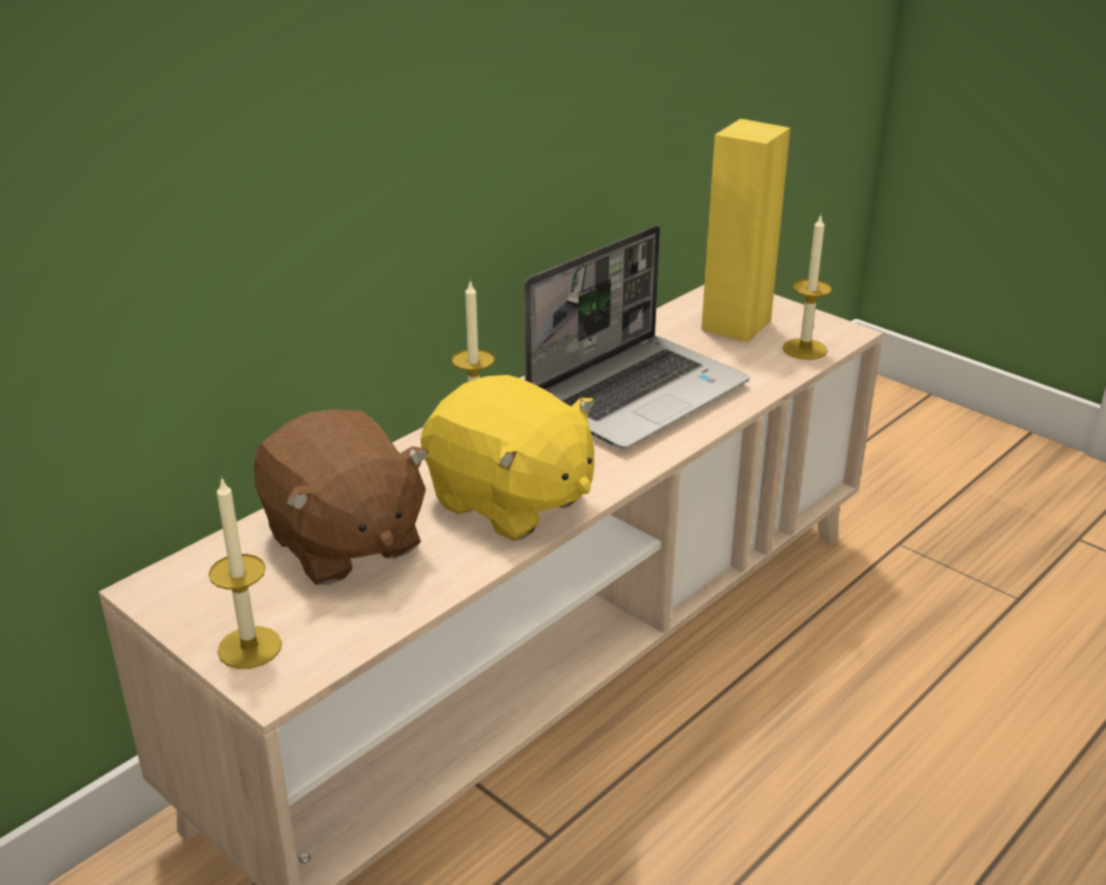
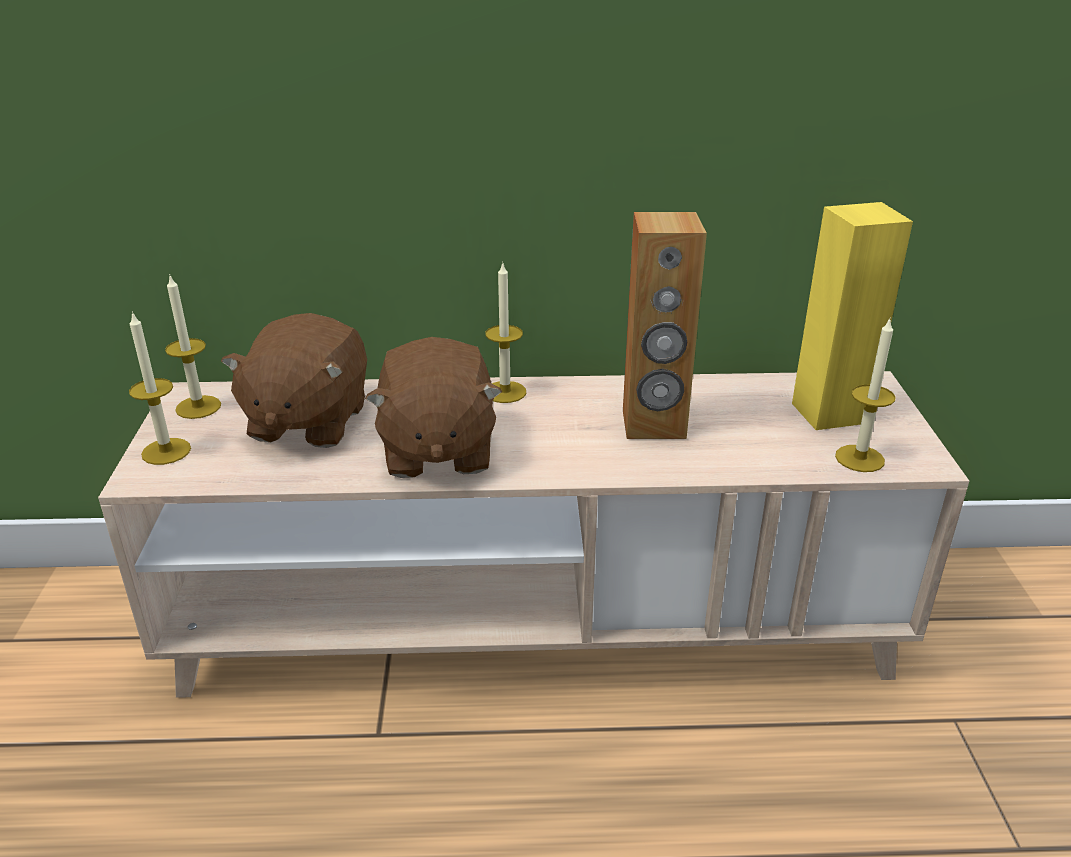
camera: 45 degrees right, 0 degrees up
(195, 592) = (198, 407): none -> candle
(510, 502) = (436, 450): yellow plush toy -> brown plush toy
(638, 393) = (653, 425): laptop -> brown speaker

